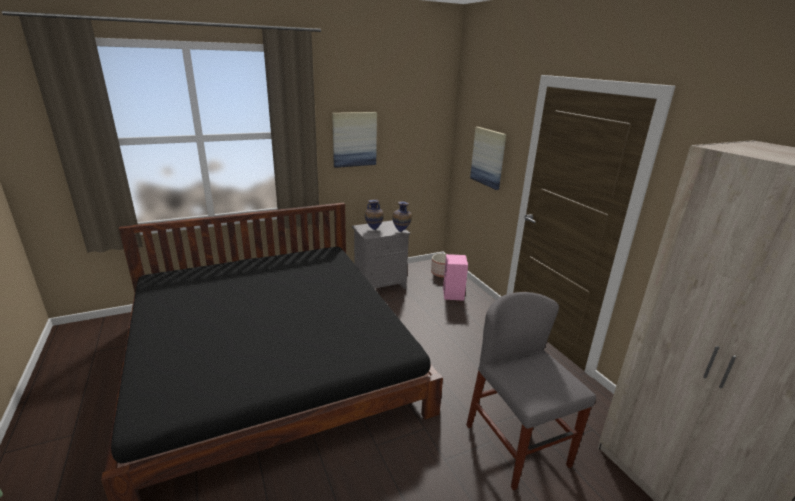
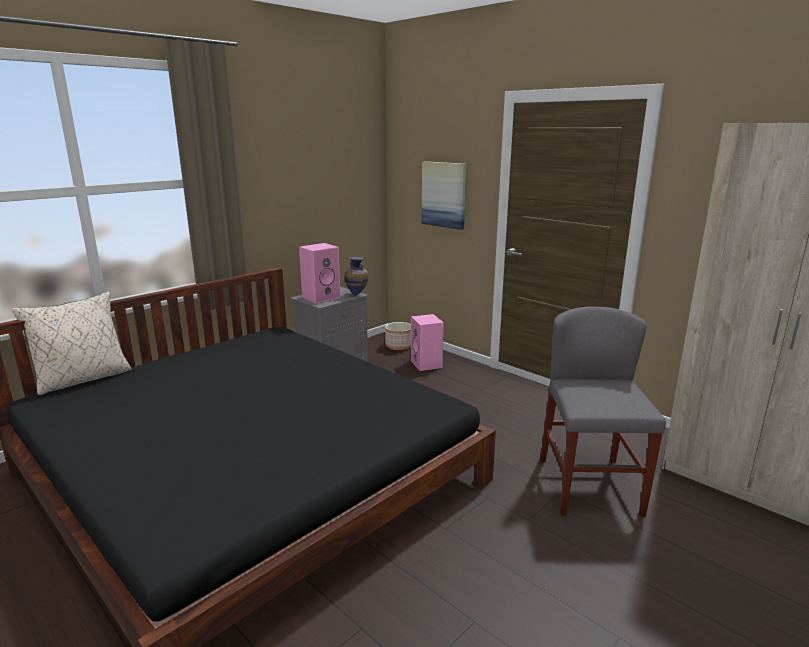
camera: 20 degrees left, 5 degrees down
(189, 267) = (83, 379): none -> beige pillow
(354, 139) = (280, 186): picture -> none
(374, 229) = (321, 297): vase -> pink speaker
(517, 445) = (589, 486): grey chair -> grey chair turned 45 degrees clockwise

